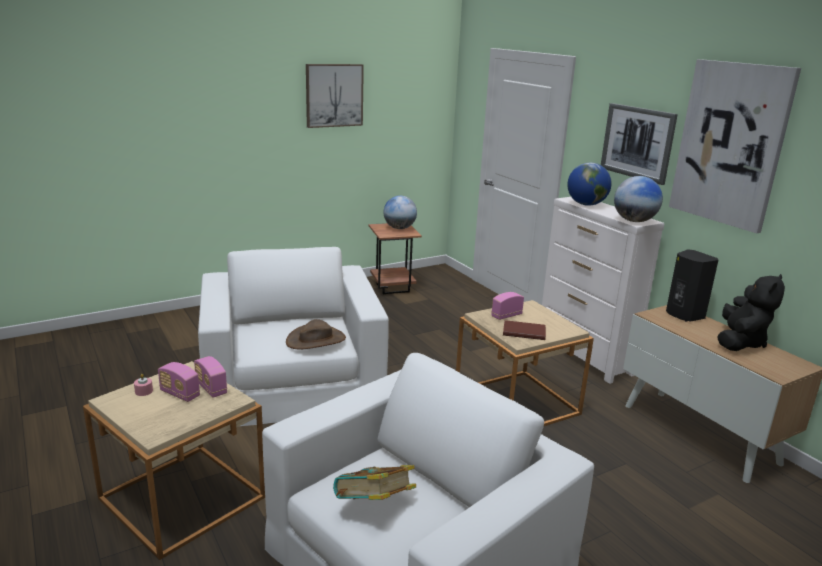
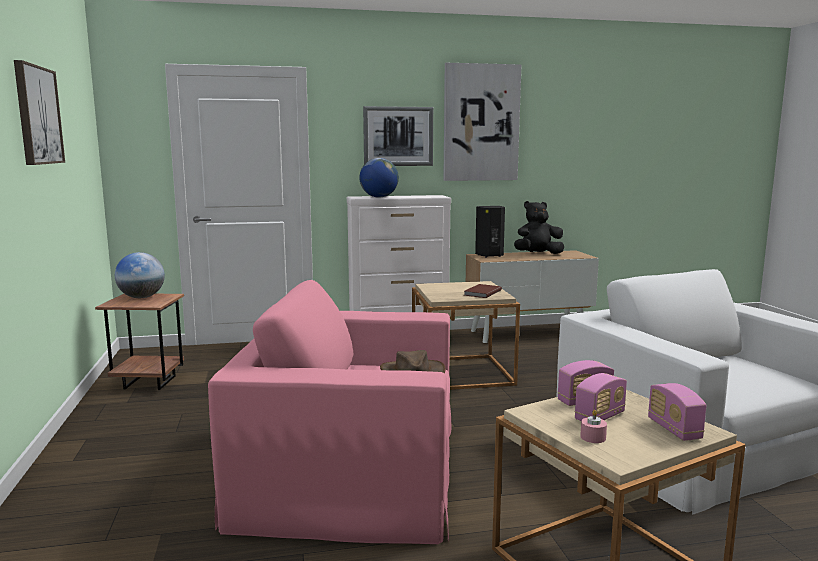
camera: 70 degrees left, 10 degrees down
(292, 382) = (351, 470): white armchair -> pink armchair
(374, 506) = (739, 380): book -> none
(506, 315) = (445, 292): radio -> radio (674, 429)
(634, 221) = (434, 196): globe -> none
(740, 342) = (537, 254): black plush toy -> black plush toy turned 60 degrees counterclockwise

